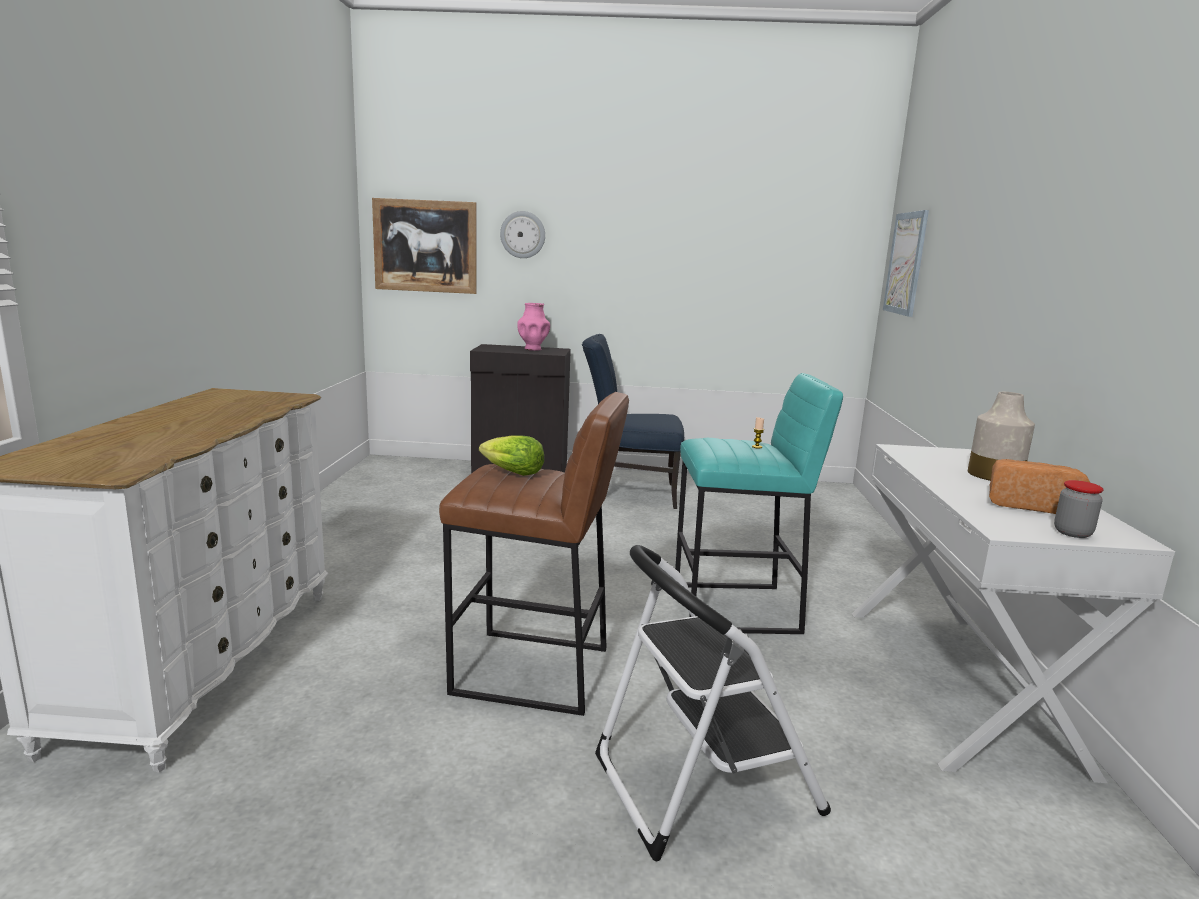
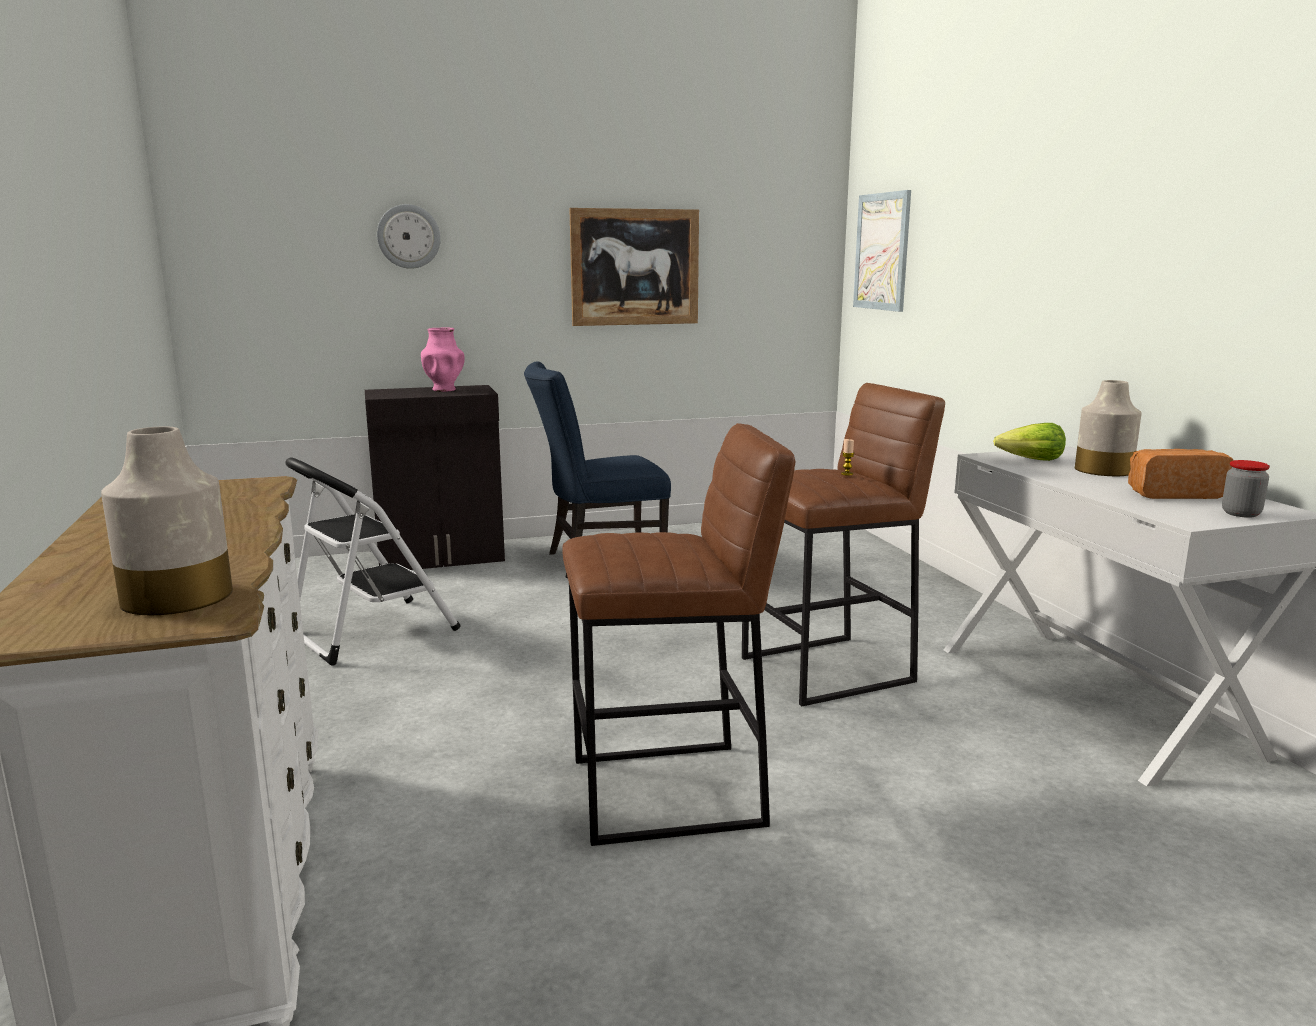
camera: 20 degrees left, 0 degrees up
(123, 457) = (178, 596): none -> beige vase
(425, 246) = (266, 258): picture -> picture (635, 267)
(512, 473) = (636, 541): lettuce -> lettuce (1031, 460)
(699, 784) = (948, 865): step ladder -> step ladder (368, 632)
(737, 608) = (829, 669): turquoise stool -> brown stool

